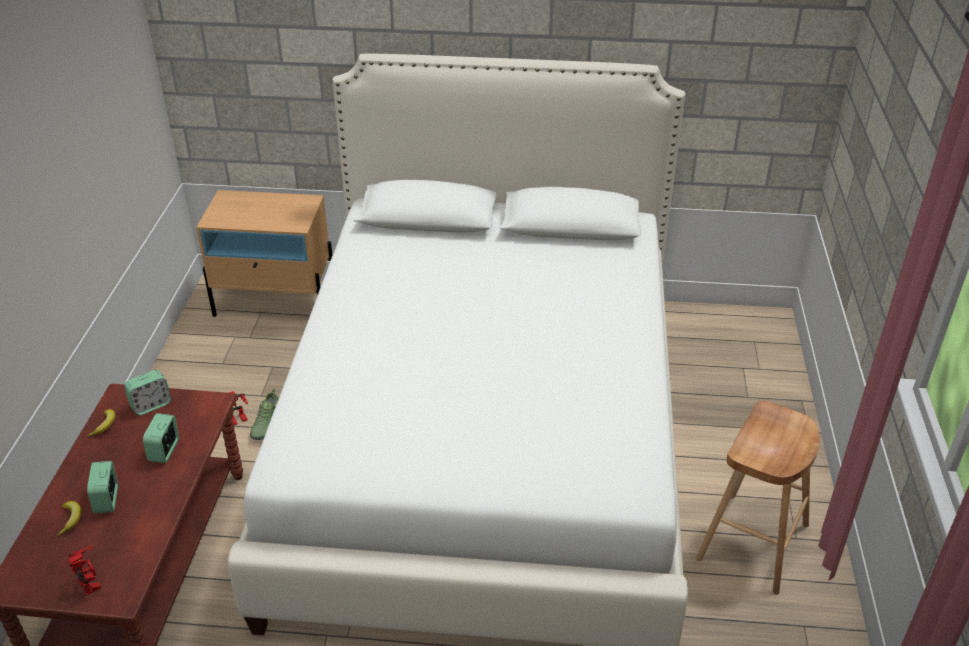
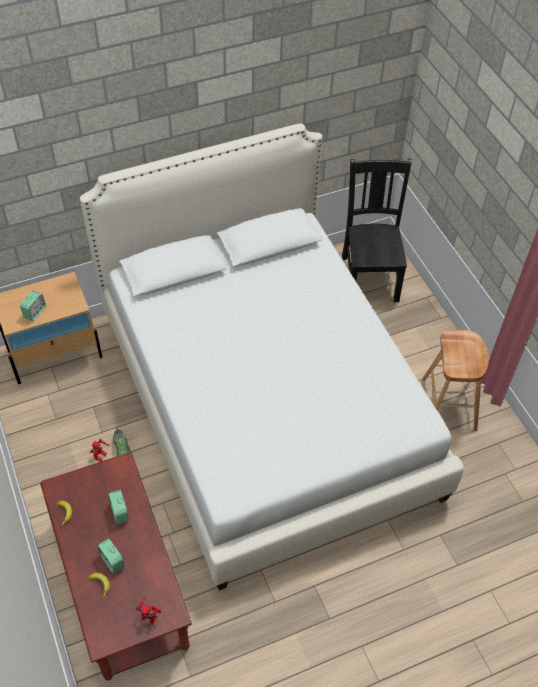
camera: 30 degrees left, 15 degrees up
(151, 405) = (83, 485): alarm clock -> alarm clock (35, 312)
(730, 350) = (369, 276): none -> black chair

